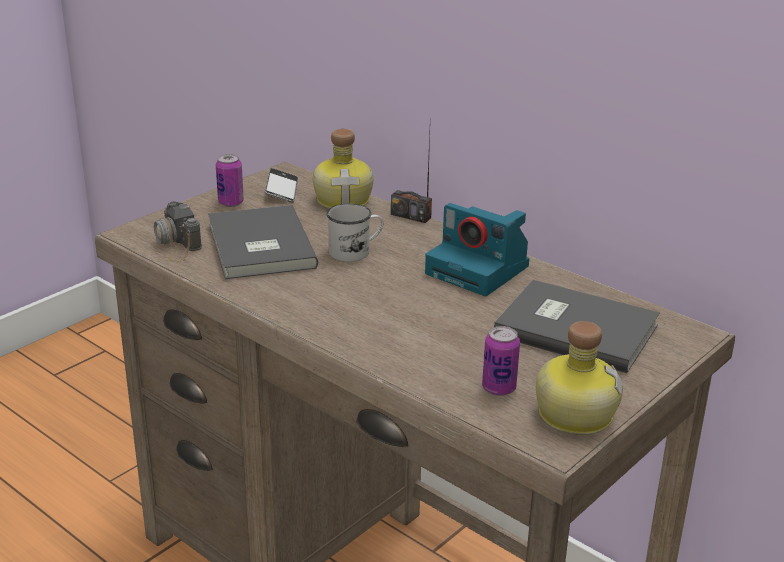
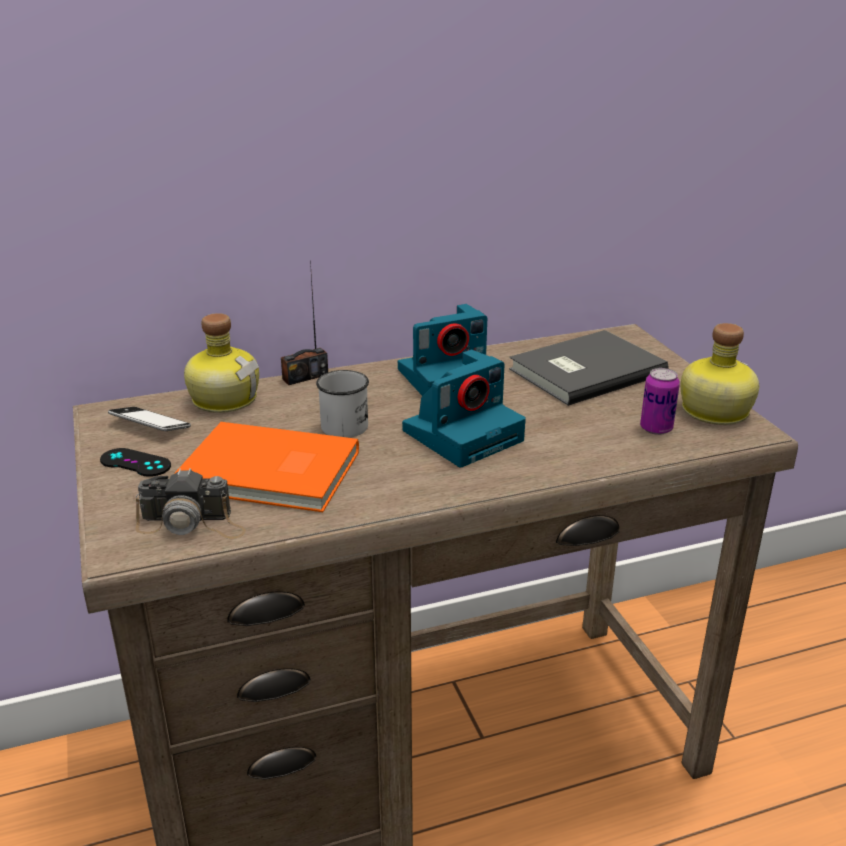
camera: 60 degrees left, 0 degrees up
(231, 203) = (135, 463): can -> black game controller
(258, 247) = (270, 473): grey book -> orange book
(388, 301) = (464, 434): none -> camera

